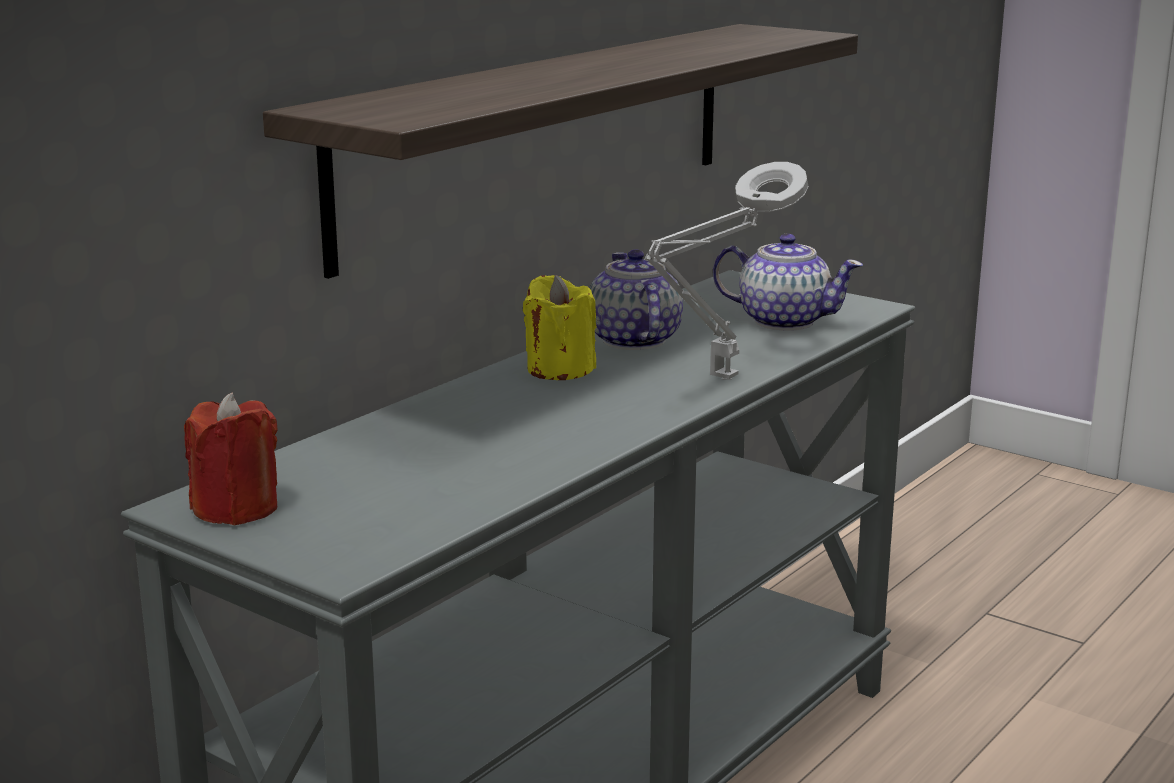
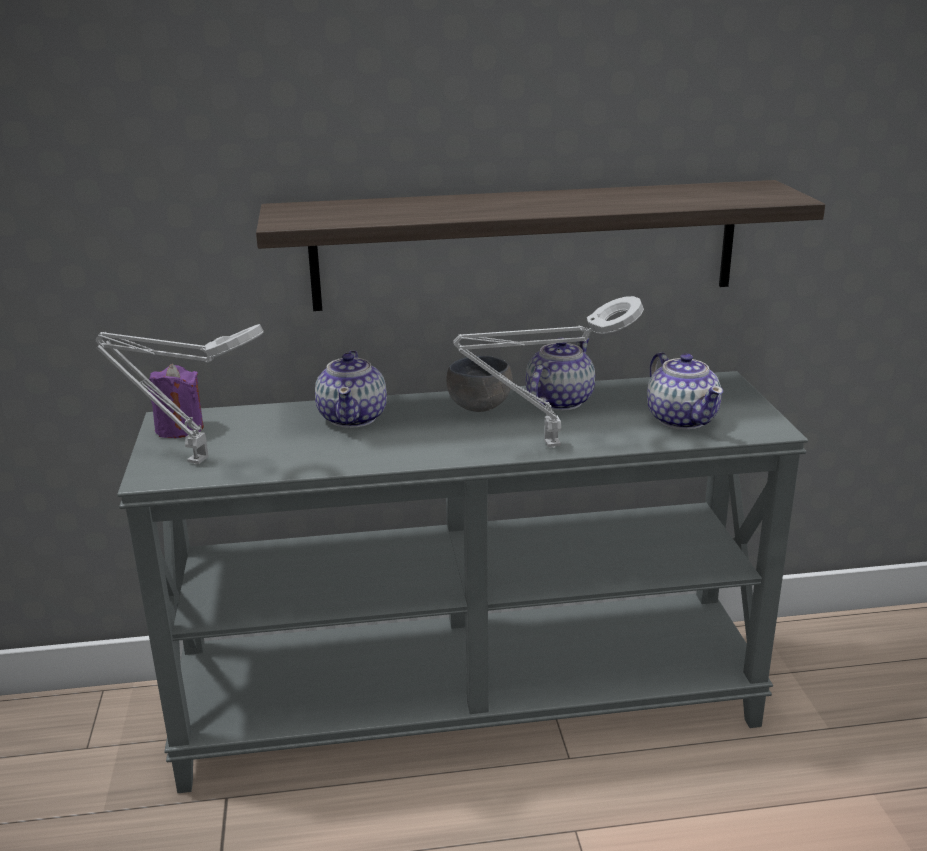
camera: 45 degrees right, 5 degrees up
(236, 509) = (179, 429): red candle -> purple candle
(354, 530) = (193, 460): none -> grey table lamp
(445, 423) = (353, 417): none -> teapot
(559, 369) = (477, 406): yellow candle -> grey bowl

